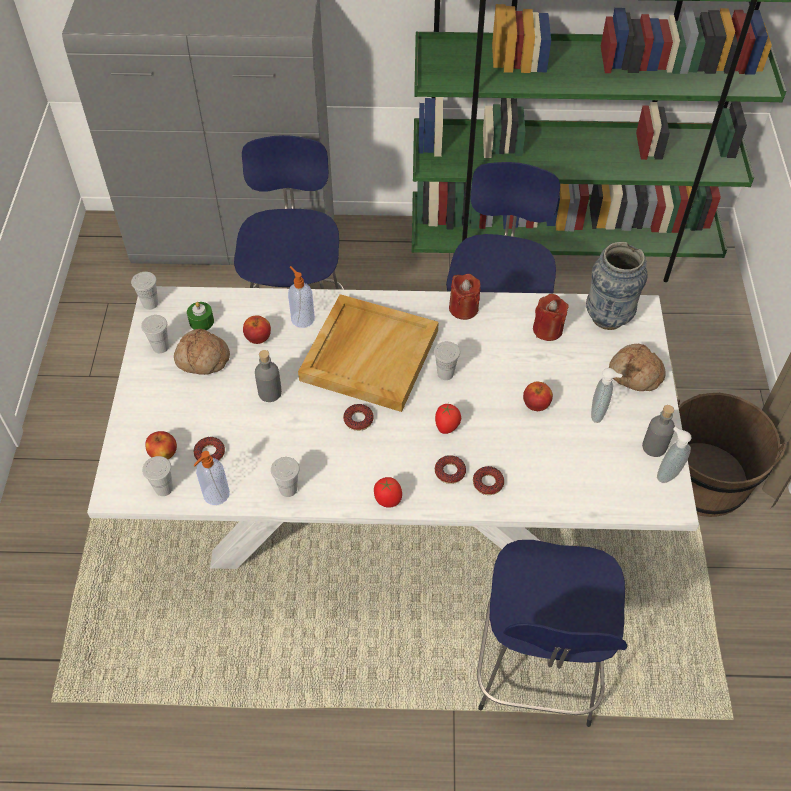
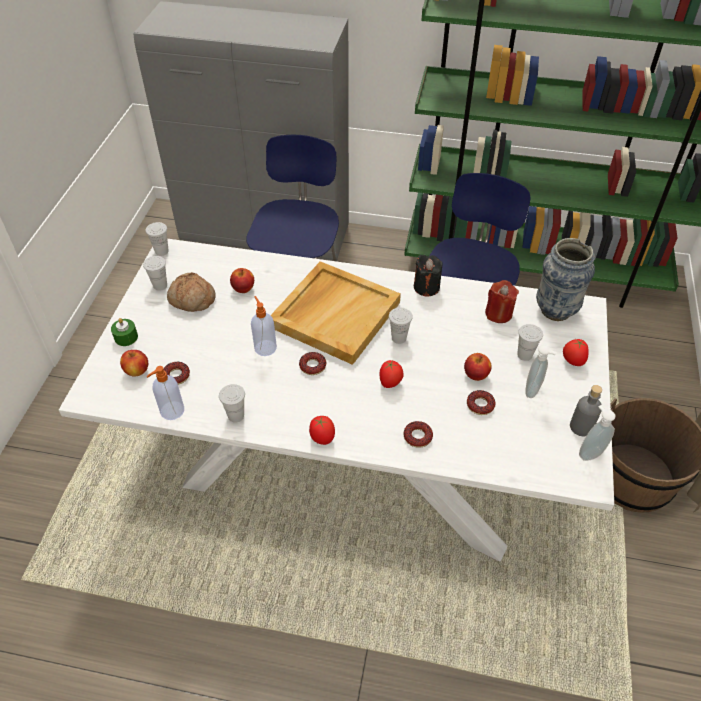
camera: 10 degrees right, 5 degrees down
(164, 488) = (128, 399): white cup -> white cup (524, 355)
(201, 321) = (199, 270): green candle -> green candle (126, 337)
(270, 393) = (241, 333): grey bottle -> none
(302, 318) = (285, 278): soap dispenser -> soap dispenser (265, 347)
(450, 472) = (384, 422): donut -> donut (480, 405)
(463, 308) = (426, 287): red candle -> black candle
(536, 671) = (450, 626): blue stool -> none
(634, 374) = (572, 361): bread -> tomato

